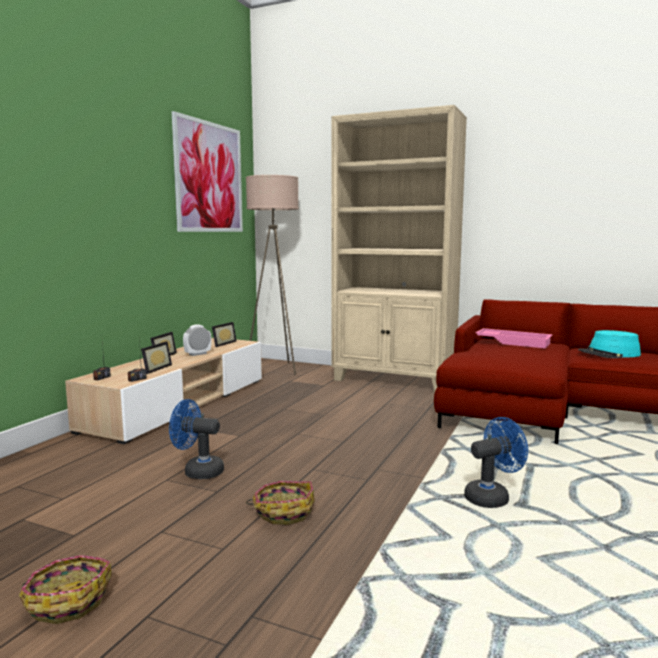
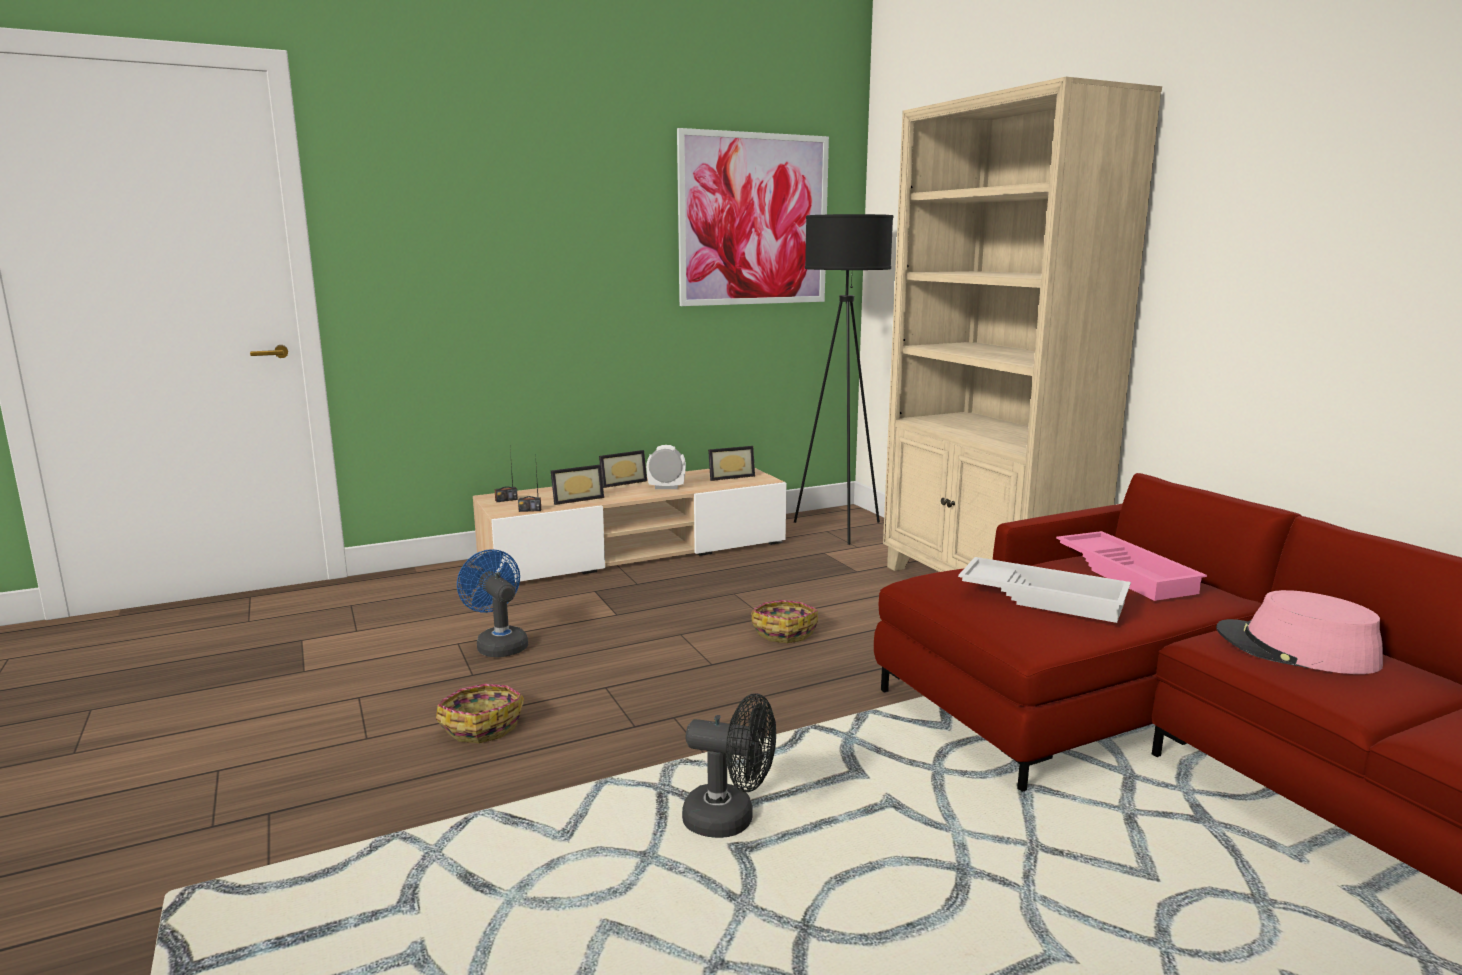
camera: 40 degrees right, 5 degrees up
(68, 600) = (206, 728): basket -> basket (784, 631)
(275, 369) = (840, 529): beige floor lamp -> black floor lamp
(492, 497) = (730, 820): blue fan -> black fan
(516, 354) = (1044, 598): none -> white tray
(609, 354) = (1296, 649): turquoise hat -> pink hat

